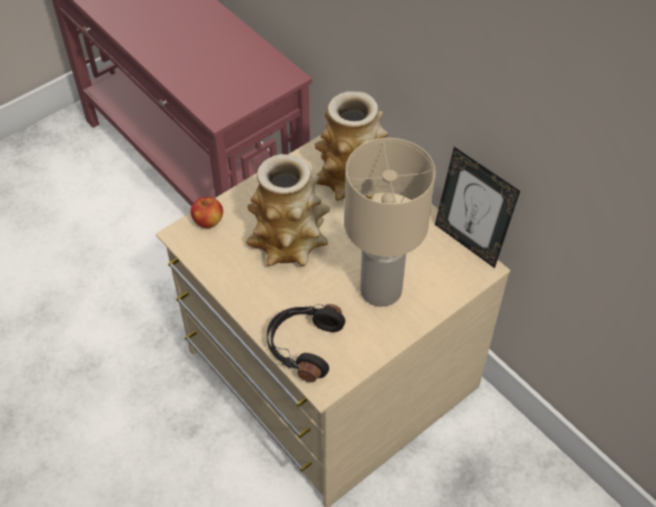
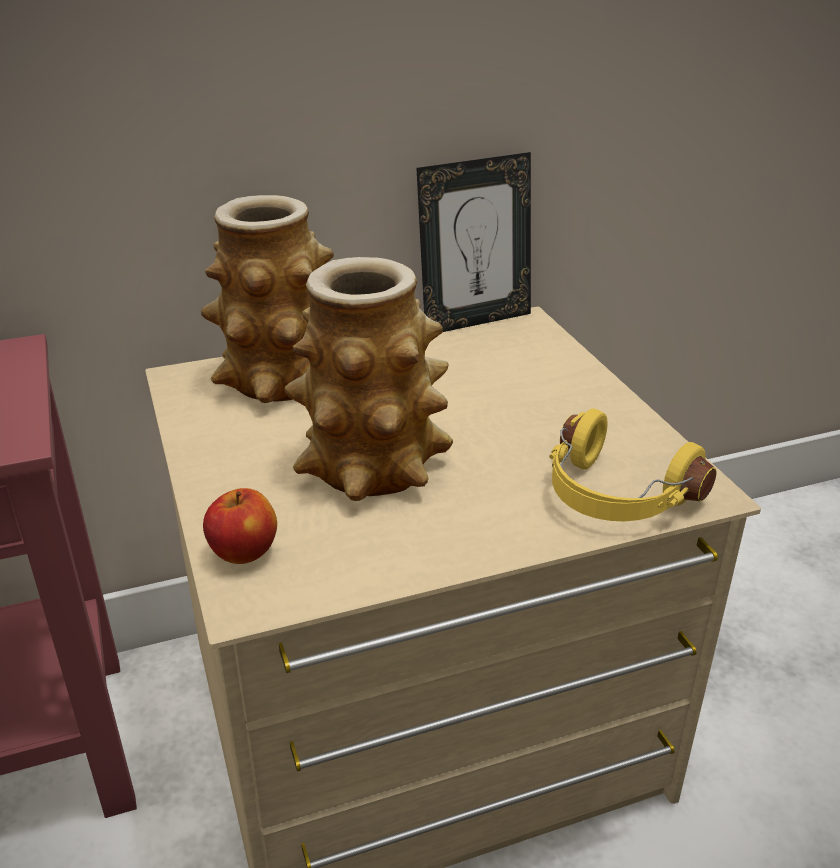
camera: 70 degrees left, 20 degrees down
(303, 346) = (614, 497): black headphones -> yellow headphones
(380, 291) = (528, 402): beige table lamp -> none

